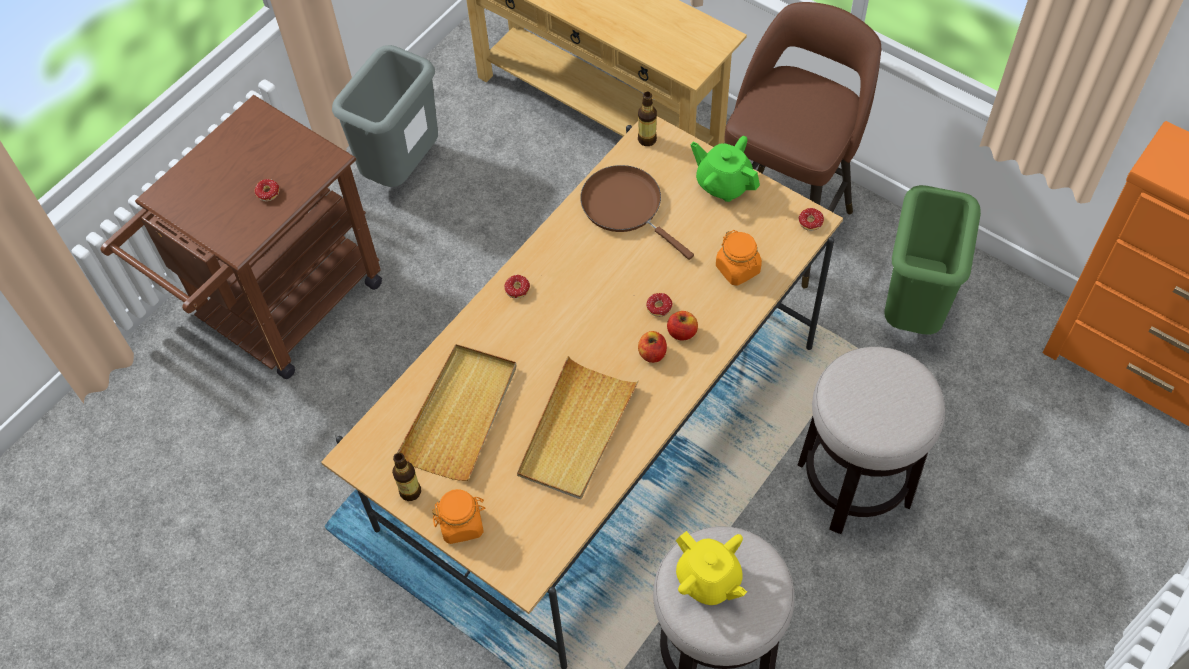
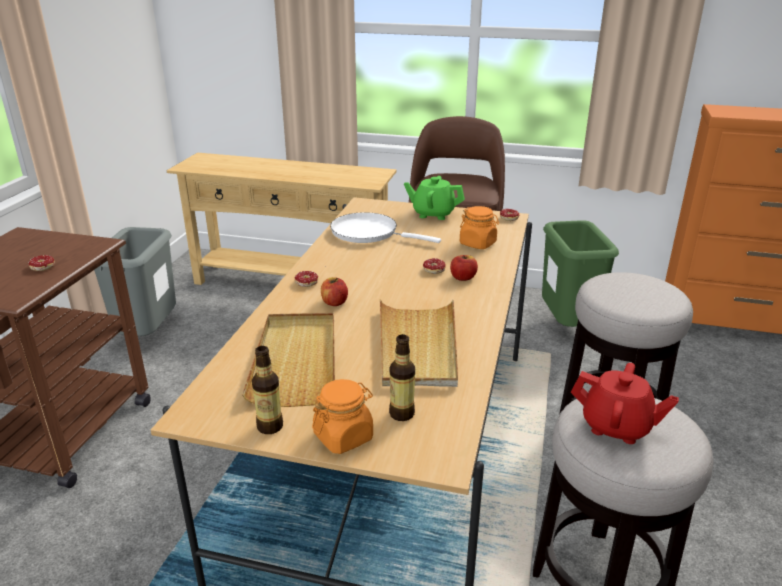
camera: 25 degrees left, 30 degrees down
(626, 207) = (369, 233): brown frying pan -> white frying pan
(647, 139) = (362, 206): bottle -> bottle (402, 414)
(652, 353) = (448, 292): apple -> apple (334, 302)
(708, 579) = (616, 426): yellow teapot -> red teapot

